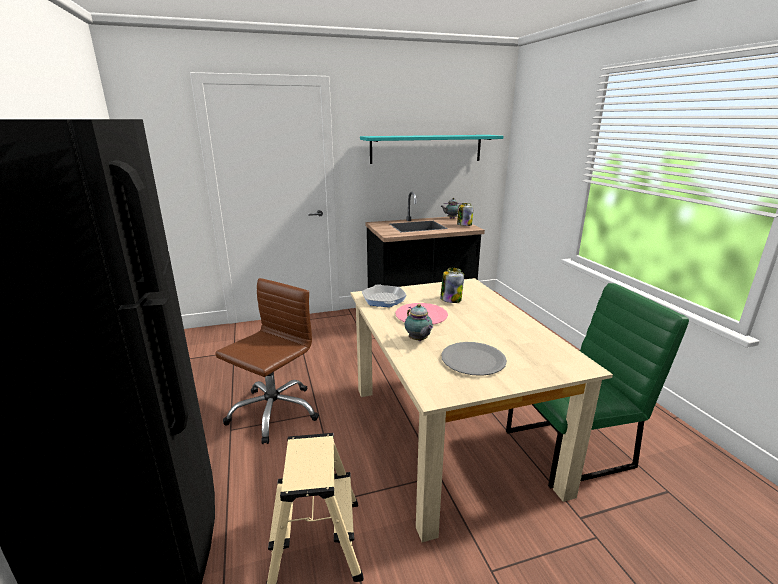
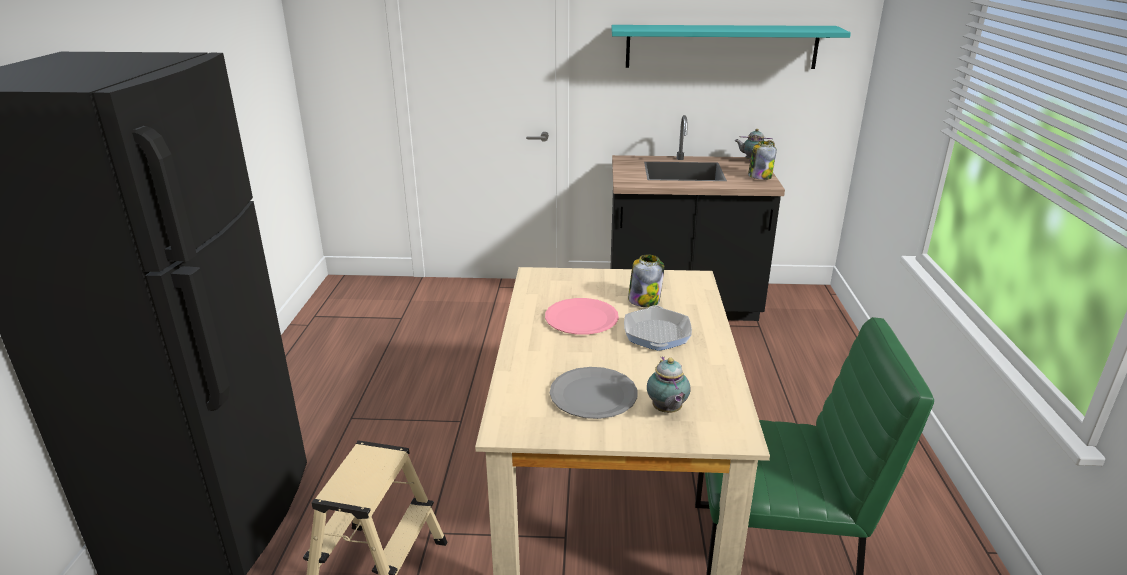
camera: 20 degrees right, 5 degrees up
(273, 412) = (409, 407): brown office chair -> none
(383, 299) = (552, 285): frying pan -> frying pan (656, 334)
(418, 340) = (547, 353): teapot -> teapot (666, 411)

